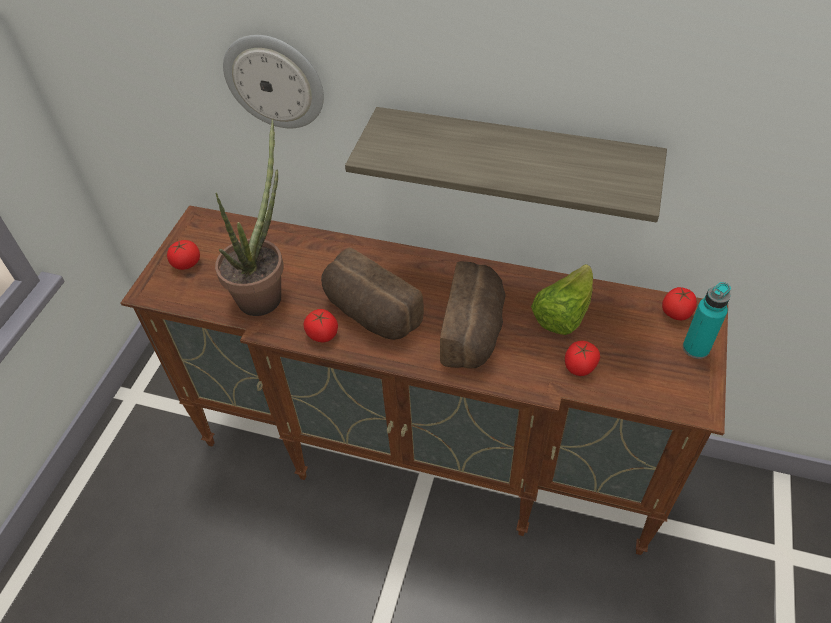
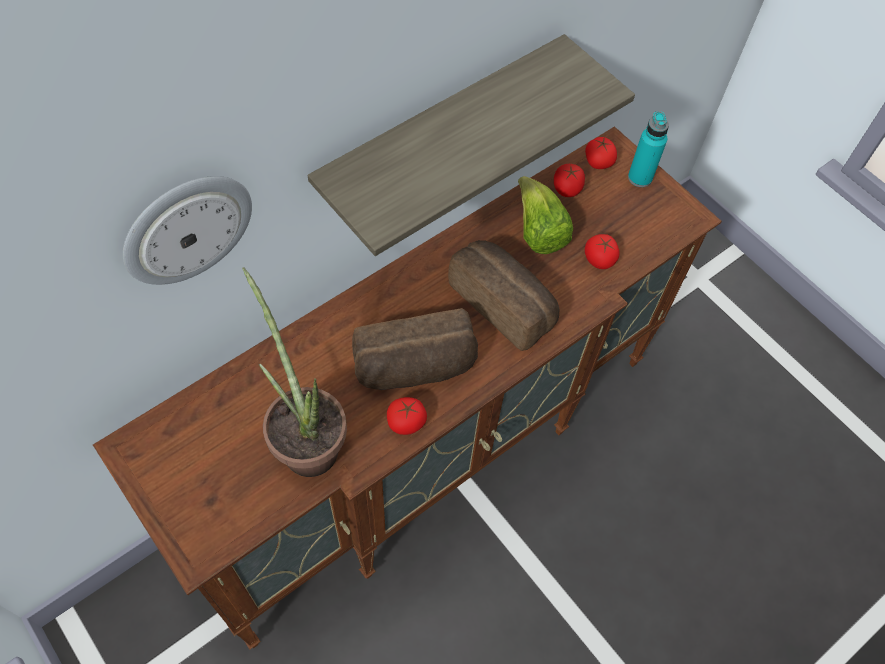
camera: 60 degrees left, 10 degrees up
(187, 263) = (190, 494): tomato -> tomato (567, 189)

